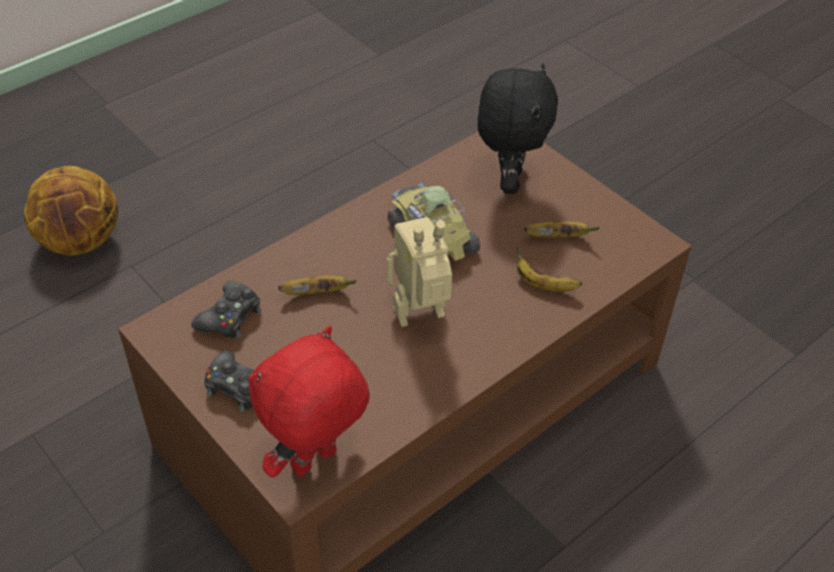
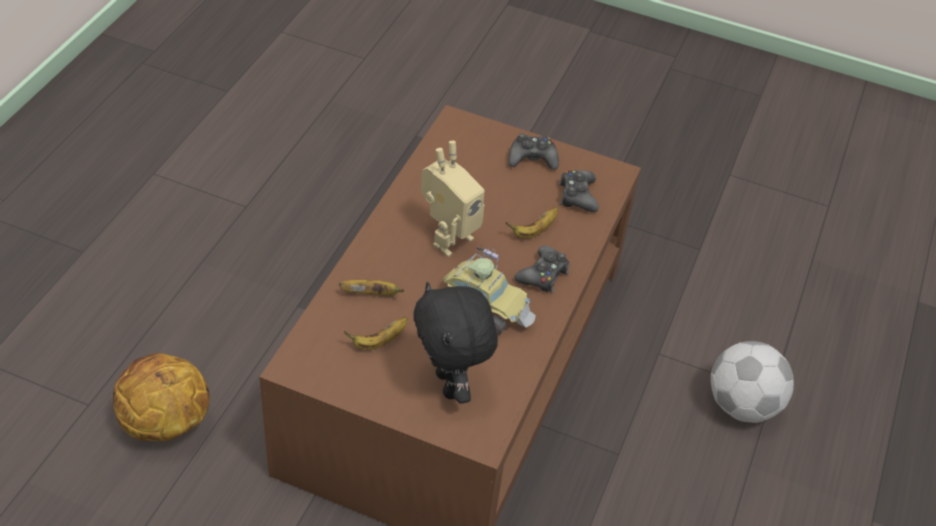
camera: 150 degrees right, 0 degrees up
(81, 242) = (833, 398): basketball -> basketball (165, 424)
(169, 267) = (741, 405): none -> football
(315, 463) = (454, 134): red plush toy -> none
(346, 244) = (543, 275): none -> black game controller

